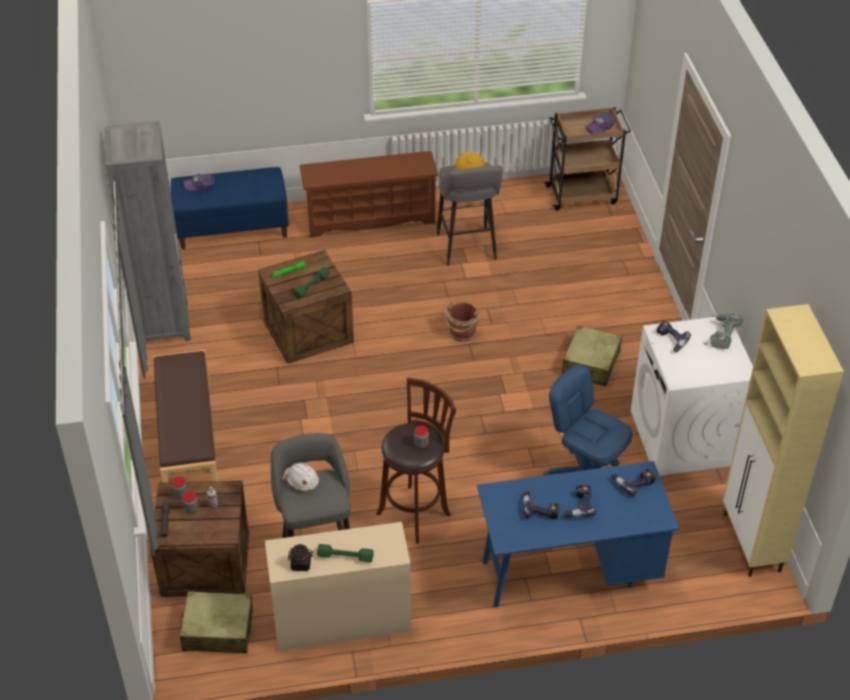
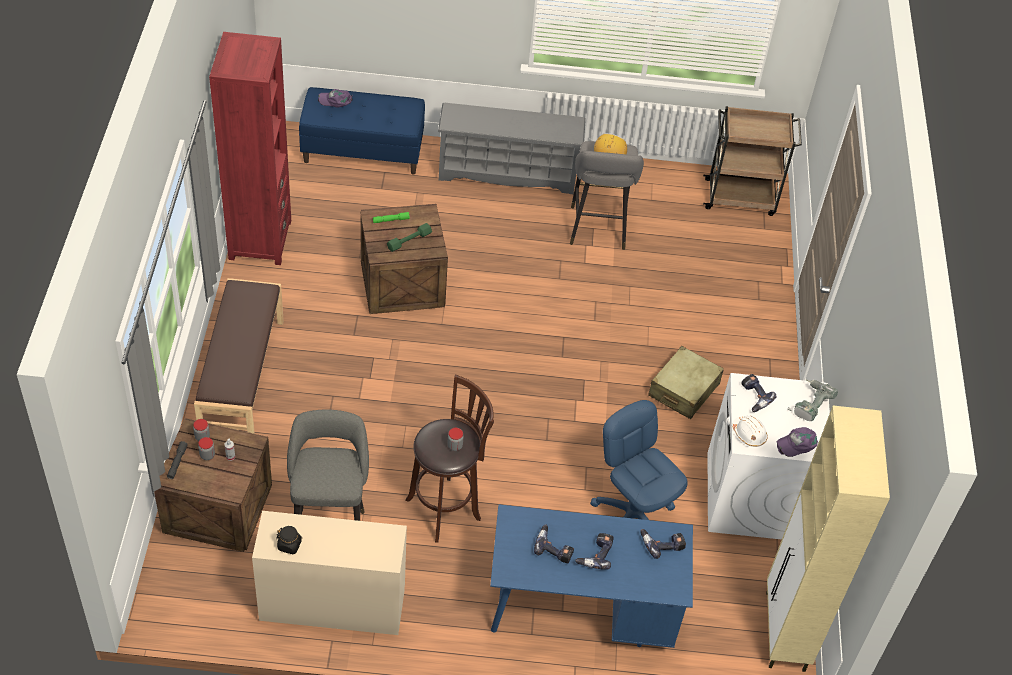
camera: 10 degrees right, 5 degrees up
(163, 323) = (260, 240): grey bookcase -> red bookcase
(218, 630) = (207, 582): beige suitcase -> none
(302, 481) = (320, 456): white hard hat -> white hard hat (749, 434)
(345, 556) = (336, 549): green dumbbell -> none
(370, 218) = (508, 173): brown shoe rack -> grey shoe rack
(462, 333) = (560, 324): brown bucket -> none
(600, 126) = (770, 131): purple cap -> purple cap (797, 443)

